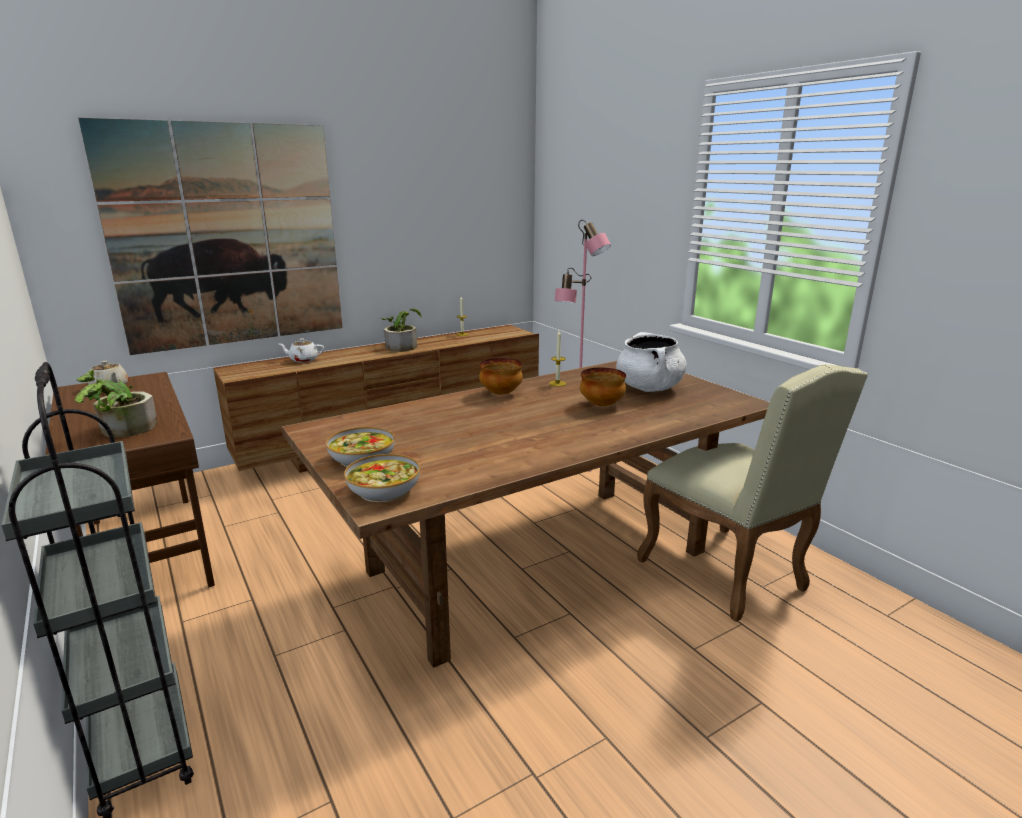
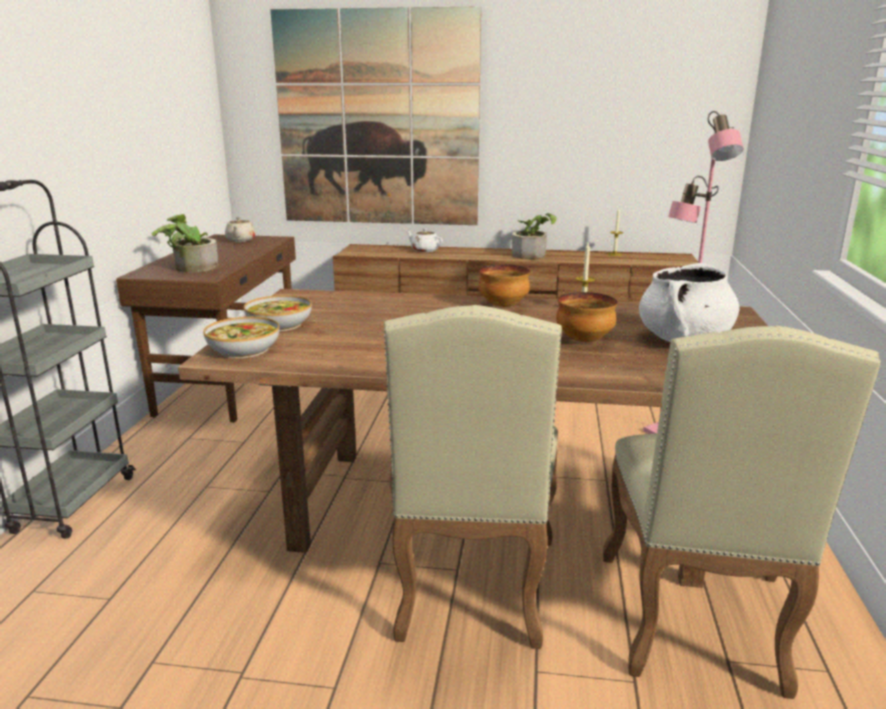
camera: 40 degrees right, 0 degrees up
(595, 622) = (470, 589): none -> beige chair

